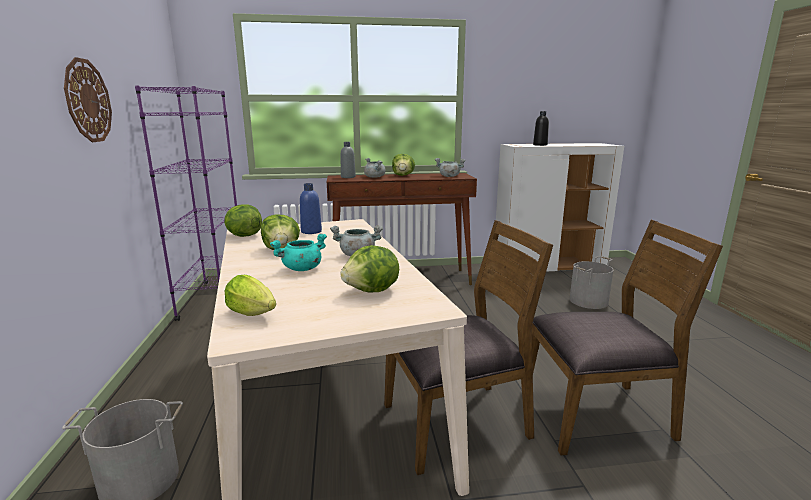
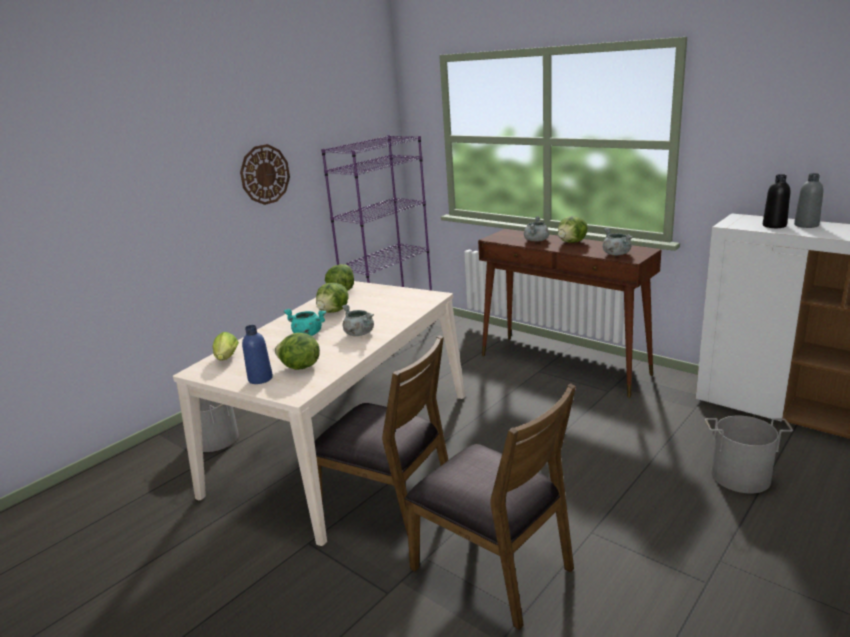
camera: 50 degrees right, 5 degrees up
(311, 231) = (386, 298): blue bottle -> blue bottle (260, 379)
(348, 177) = (513, 235): grey bottle -> grey bottle (806, 225)

